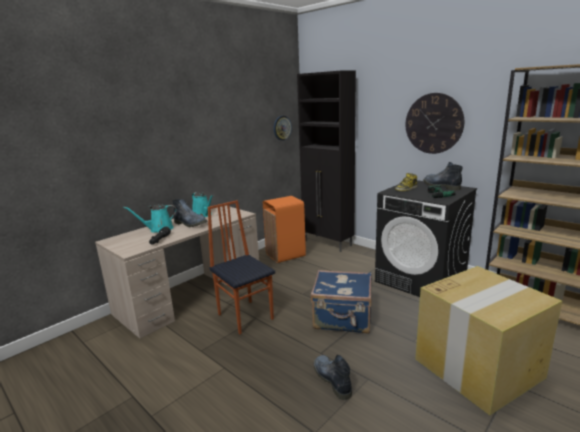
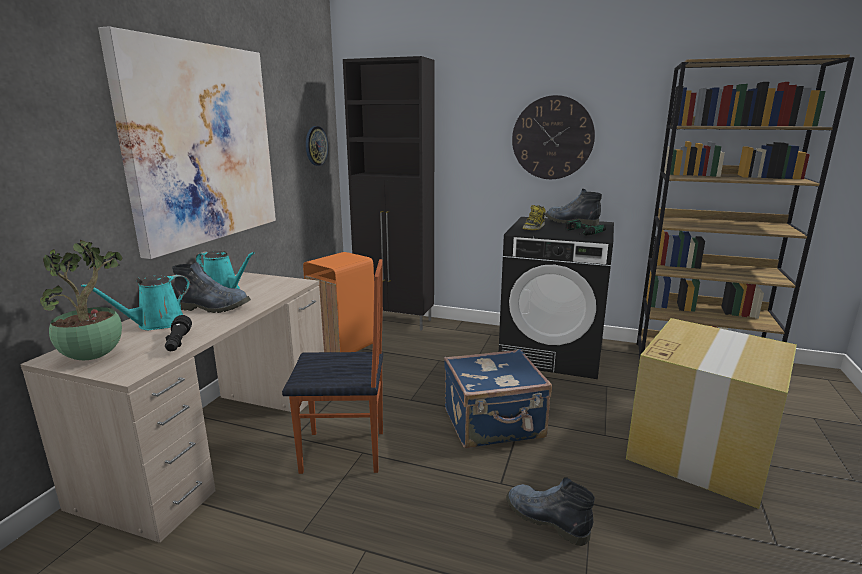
camera: 25 degrees left, 0 degrees up
(123, 242) = (94, 356): none -> potted plant
(198, 133) = (201, 144): none -> picture
(246, 316) = (344, 452): chair -> chair turned 150 degrees clockwise

